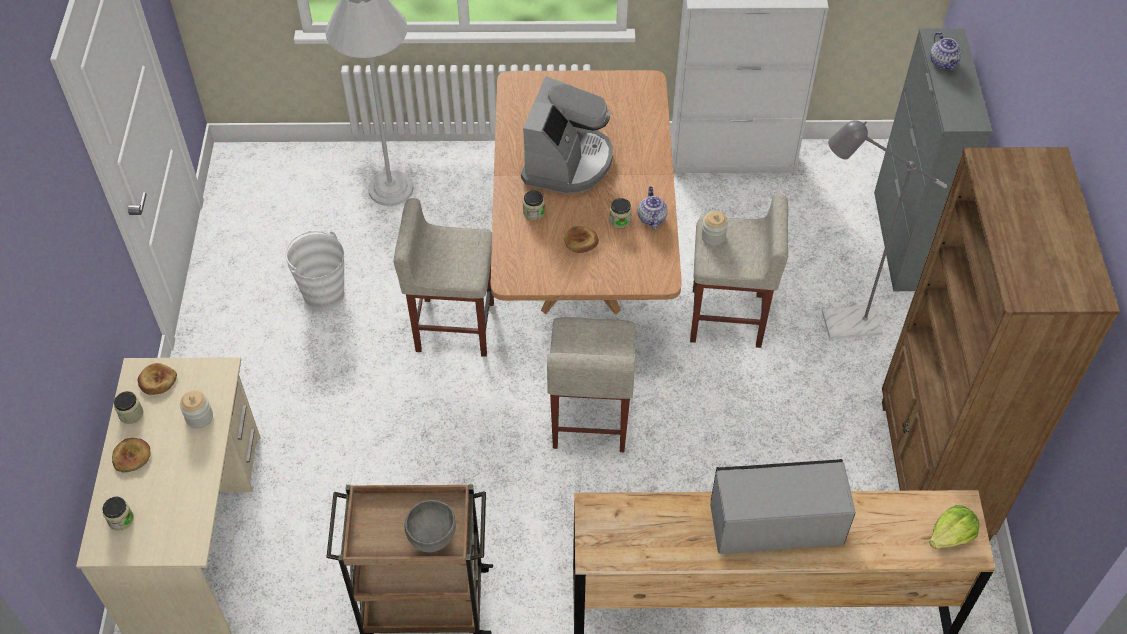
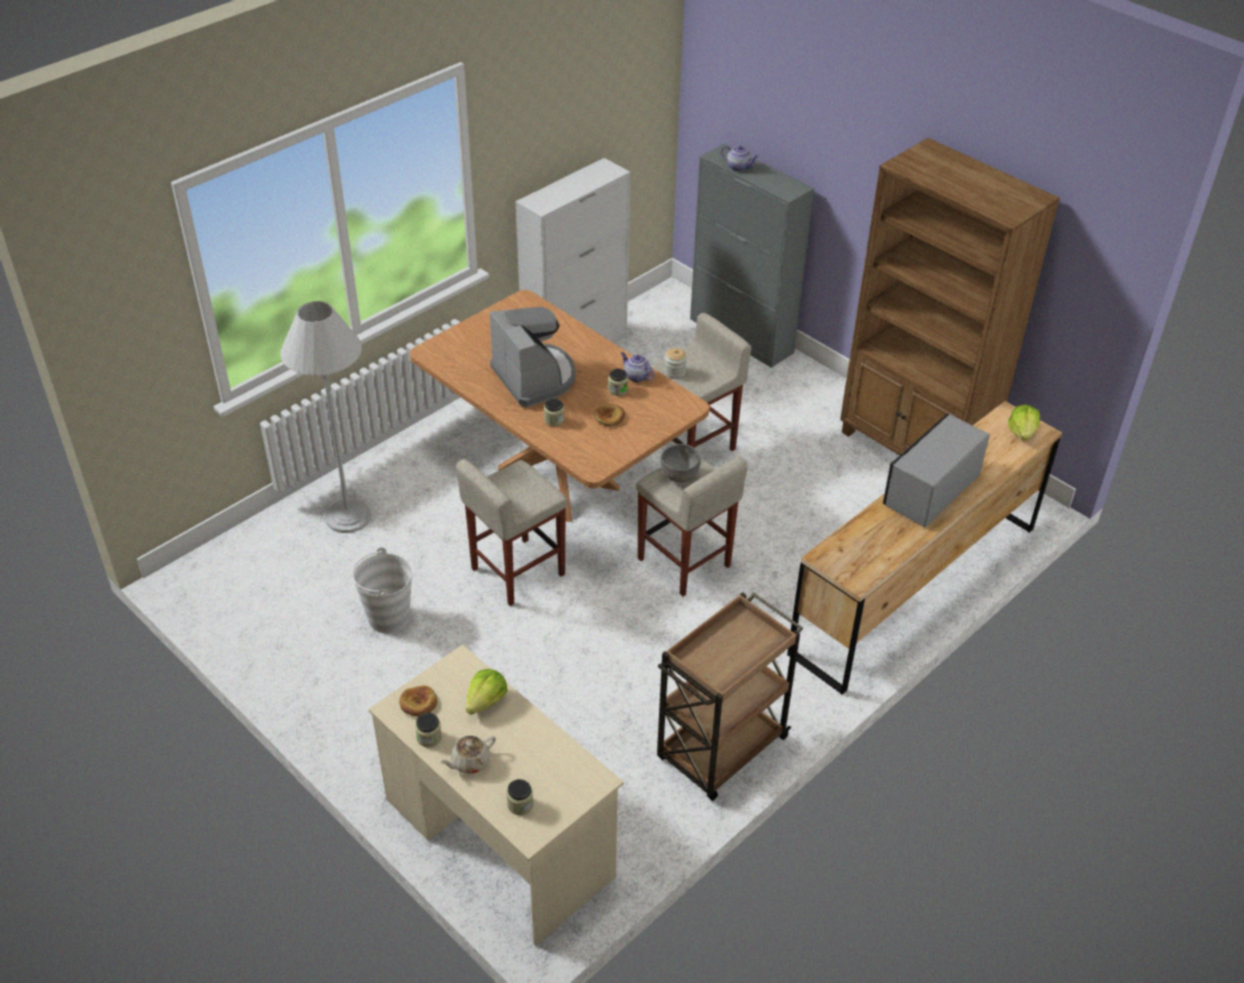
camera: 45 degrees left, 10 degrees down
(132, 456) = (469, 762): bread -> beige teapot
(199, 417) = (486, 701): jar -> lettuce
(432, 537) = (754, 643): grey bowl -> grey bowl (679, 476)
(840, 324) = (764, 405): grey floor lamp -> none

